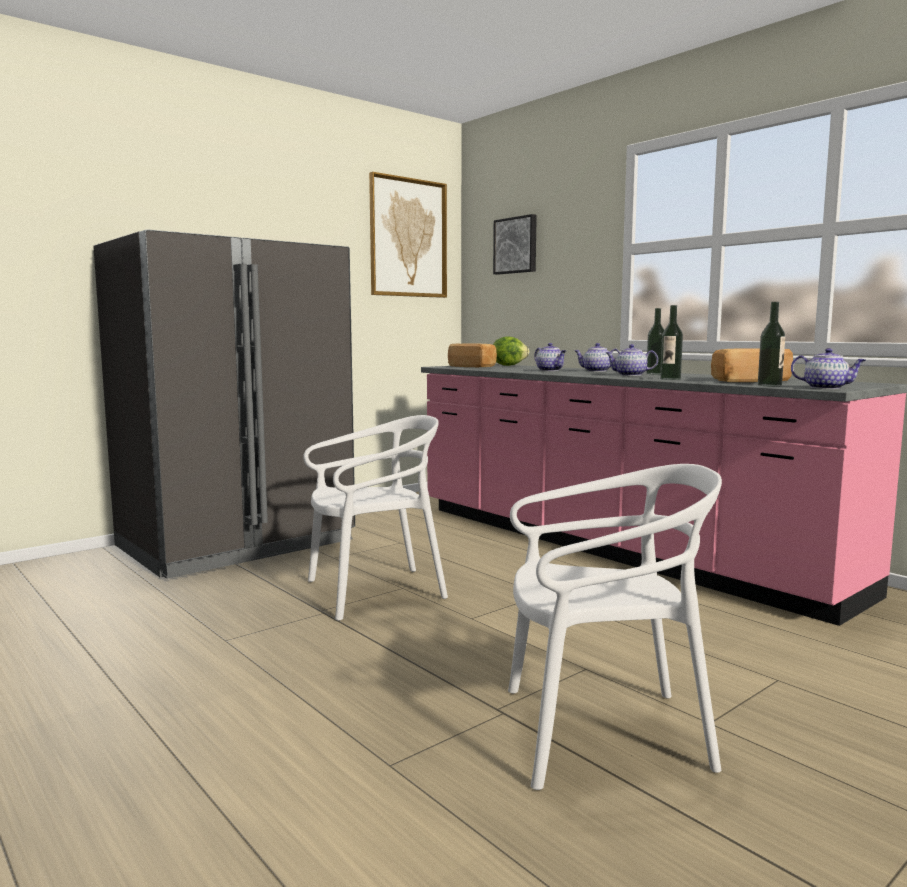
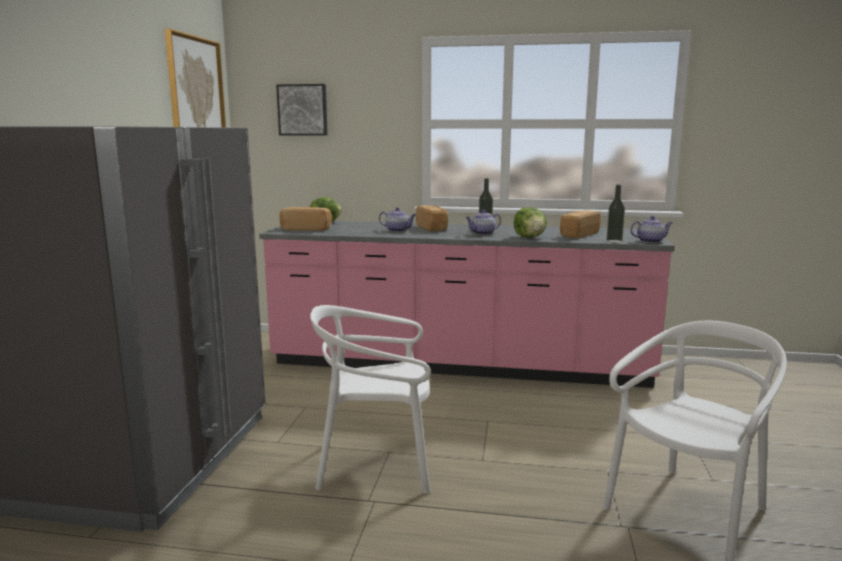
camera: 40 degrees left, 5 degrees up
(374, 592) = (376, 464): white chair -> white chair turned 120 degrees counterclockwise
(596, 371) = (432, 228): teapot -> bread
(670, 379) = (530, 237): bottle -> lettuce

